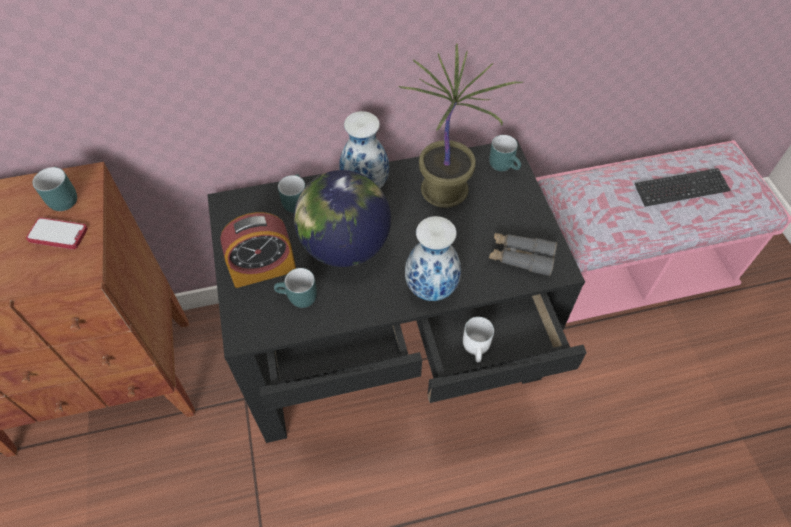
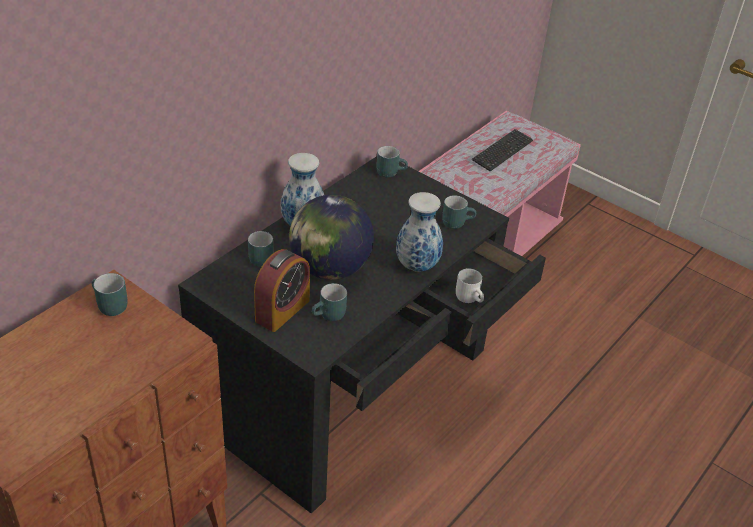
camera: 40 degrees left, 15 degrees down
(58, 234) = (137, 329): phone -> none
(446, 192) = (367, 205): potted plant -> none
(521, 257) = (457, 222): grey binoculars -> turquoise mug

